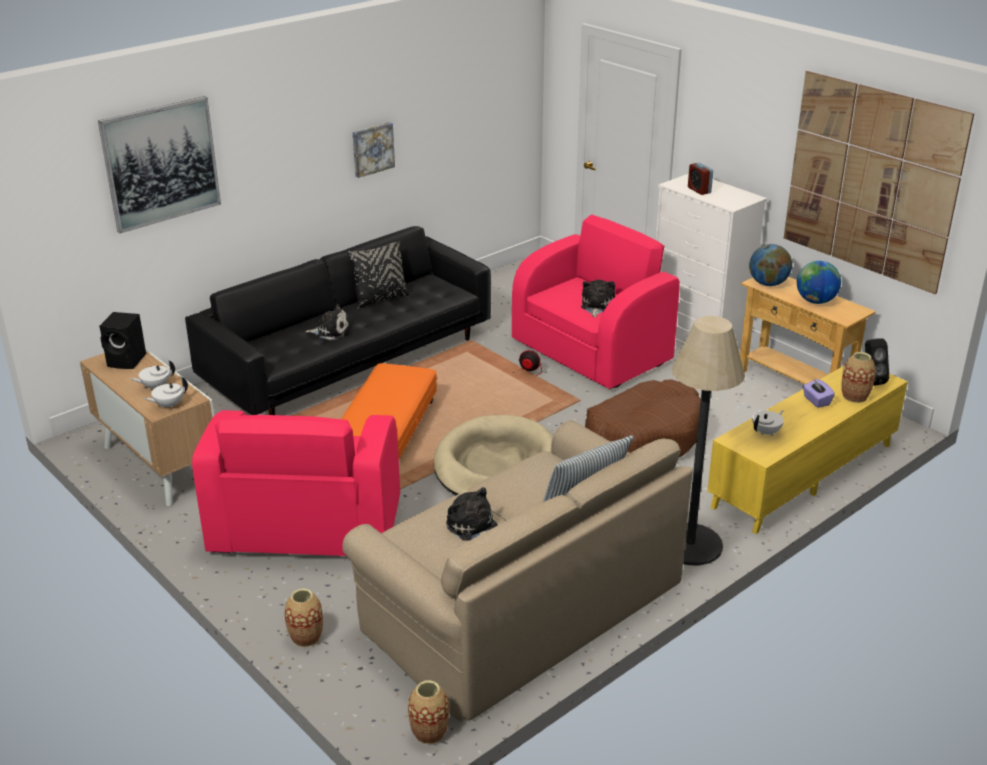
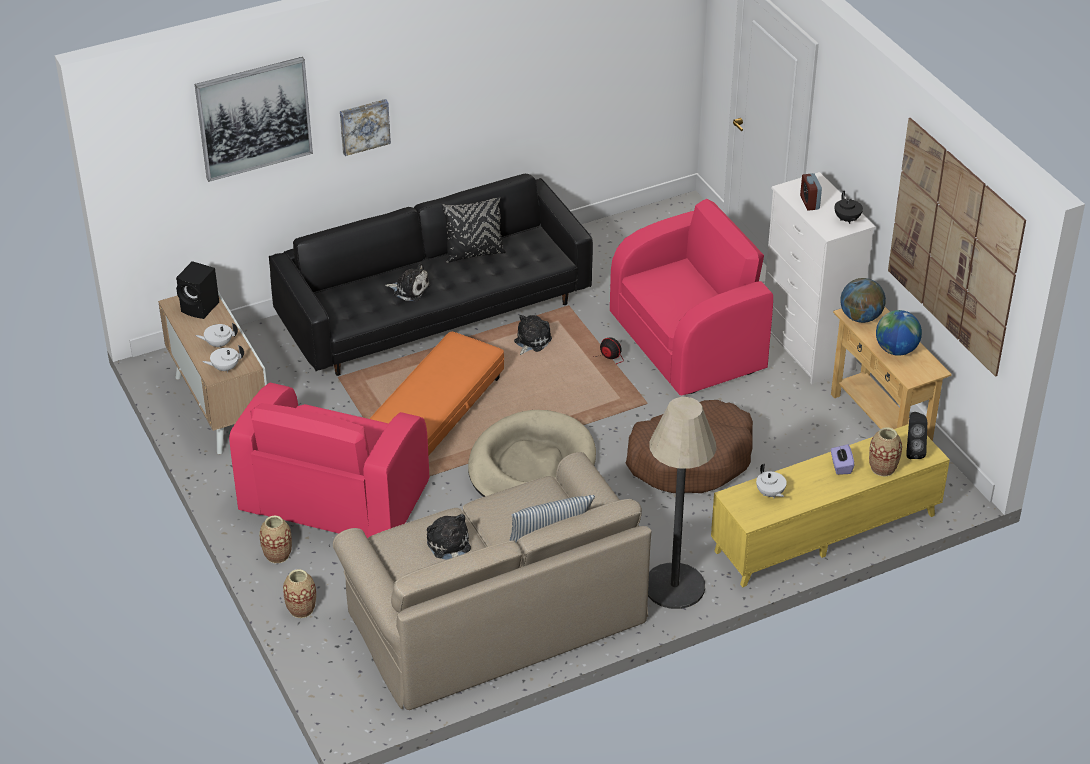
camera: 15 degrees right, 10 degrees up
(372, 149) = (485, 95): picture -> picture (364, 126)
(429, 732) = (373, 713): vase -> vase (277, 555)
(596, 306) = (689, 303): plush toy -> plush toy (531, 341)
(739, 196) = (847, 219): none -> black teapot
(766, 432) = (770, 493): white teapot -> white teapot turned 90 degrees clockwise

